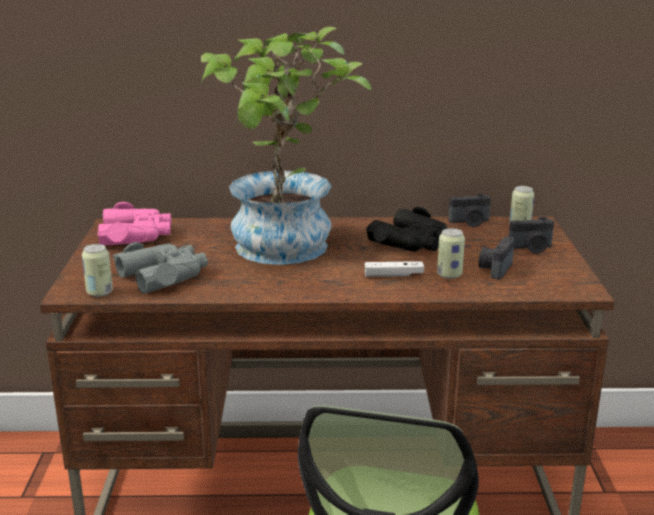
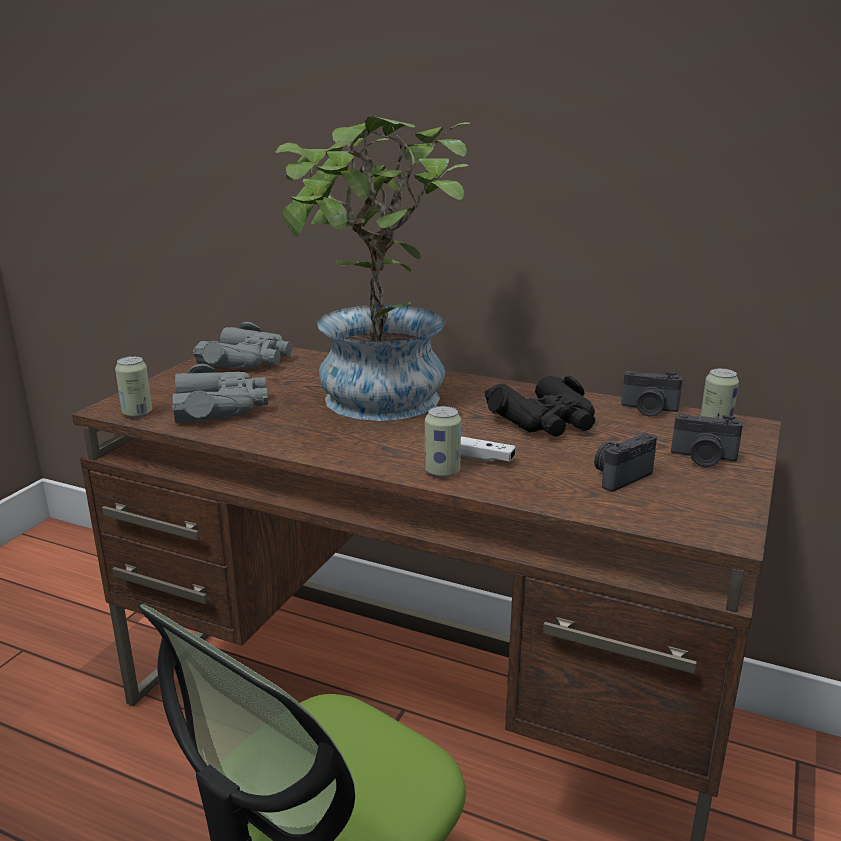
camera: 25 degrees right, 0 degrees up
(136, 235) = (248, 360): pink binoculars -> grey binoculars
(449, 275) = (547, 471): can -> can (442, 471)

